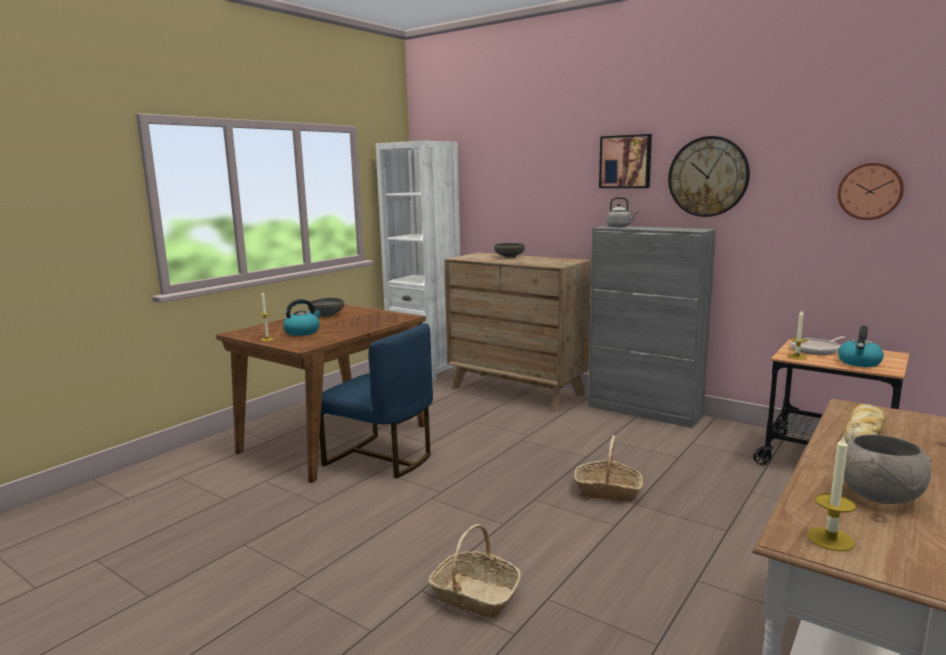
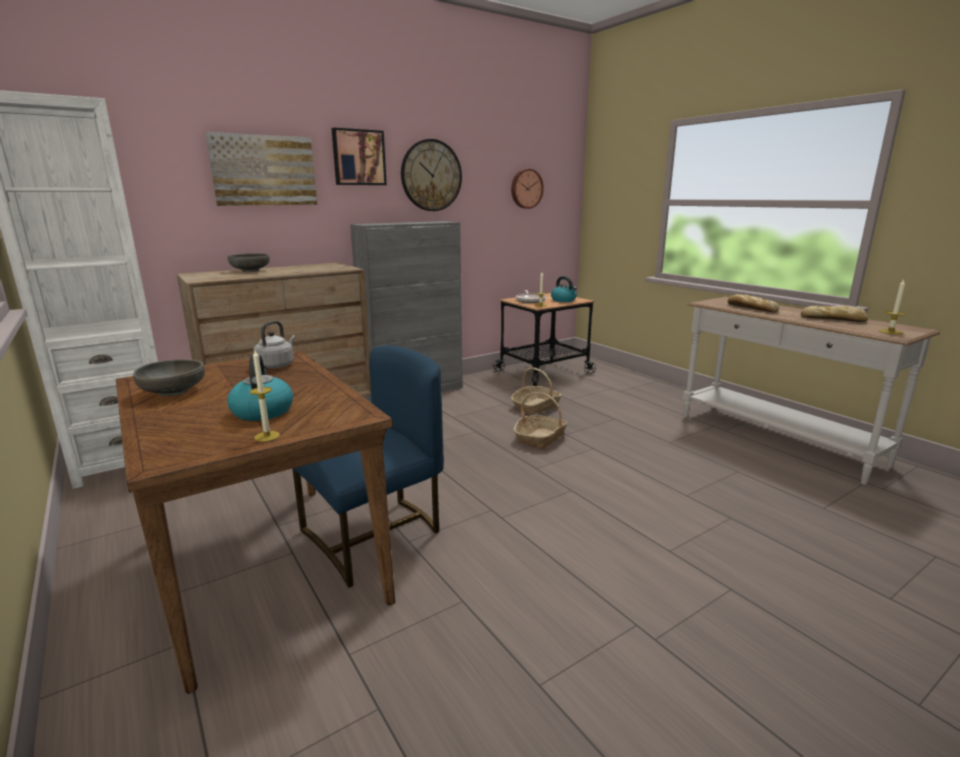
camera: 70 degrees left, 5 degrees up
(474, 595) = (680, 525): basket -> basket (536, 406)
(545, 177) = (264, 171): none -> picture
(619, 226) = (375, 223): grey kettle -> grey kettle (277, 365)
(881, 496) = (834, 319): grey bowl -> bread

